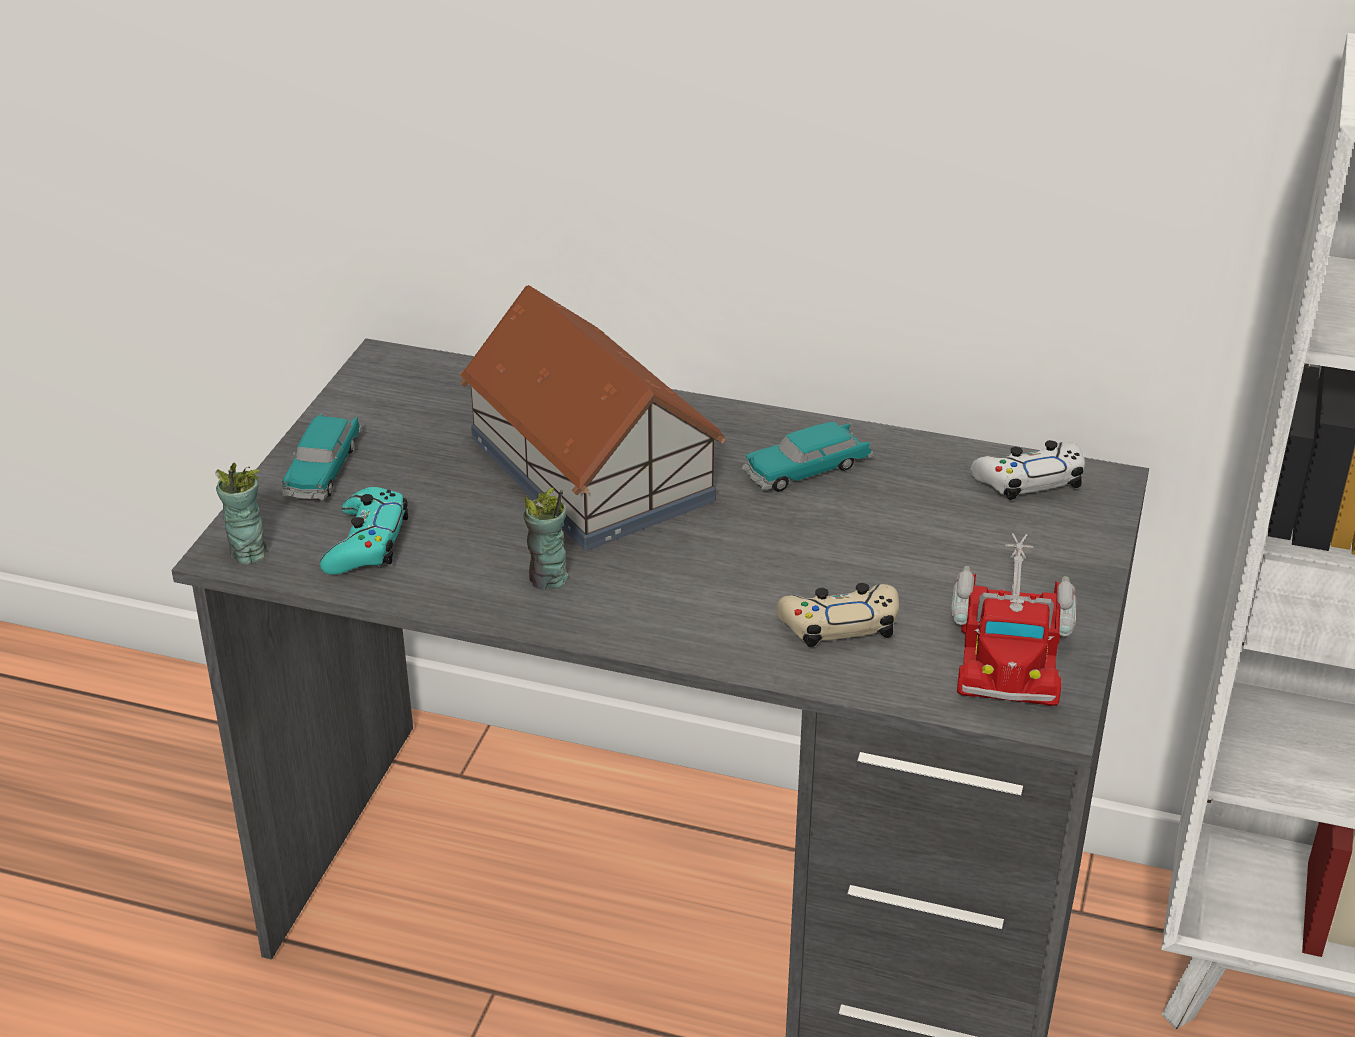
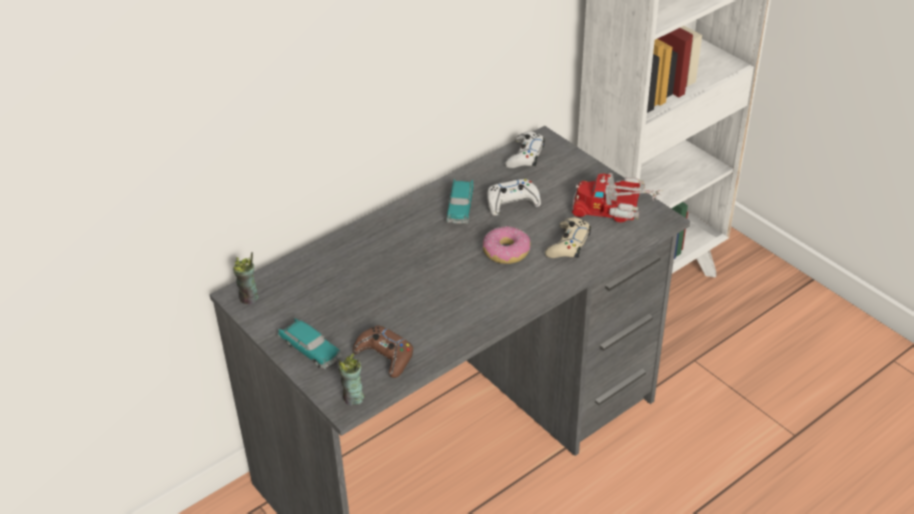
camera: 55 degrees left, 5 degrees up
(367, 543) = (385, 356): turquoise game controller -> brown game controller
(548, 579) = (465, 310): cup -> cup (249, 298)
(591, 466) = (396, 265): toy house -> none
(742, 563) = (506, 252): none -> donut
(881, 518) = (512, 203): none -> white game controller
(1009, 643) = (616, 209): toy truck -> toy truck turned 150 degrees clockwise

